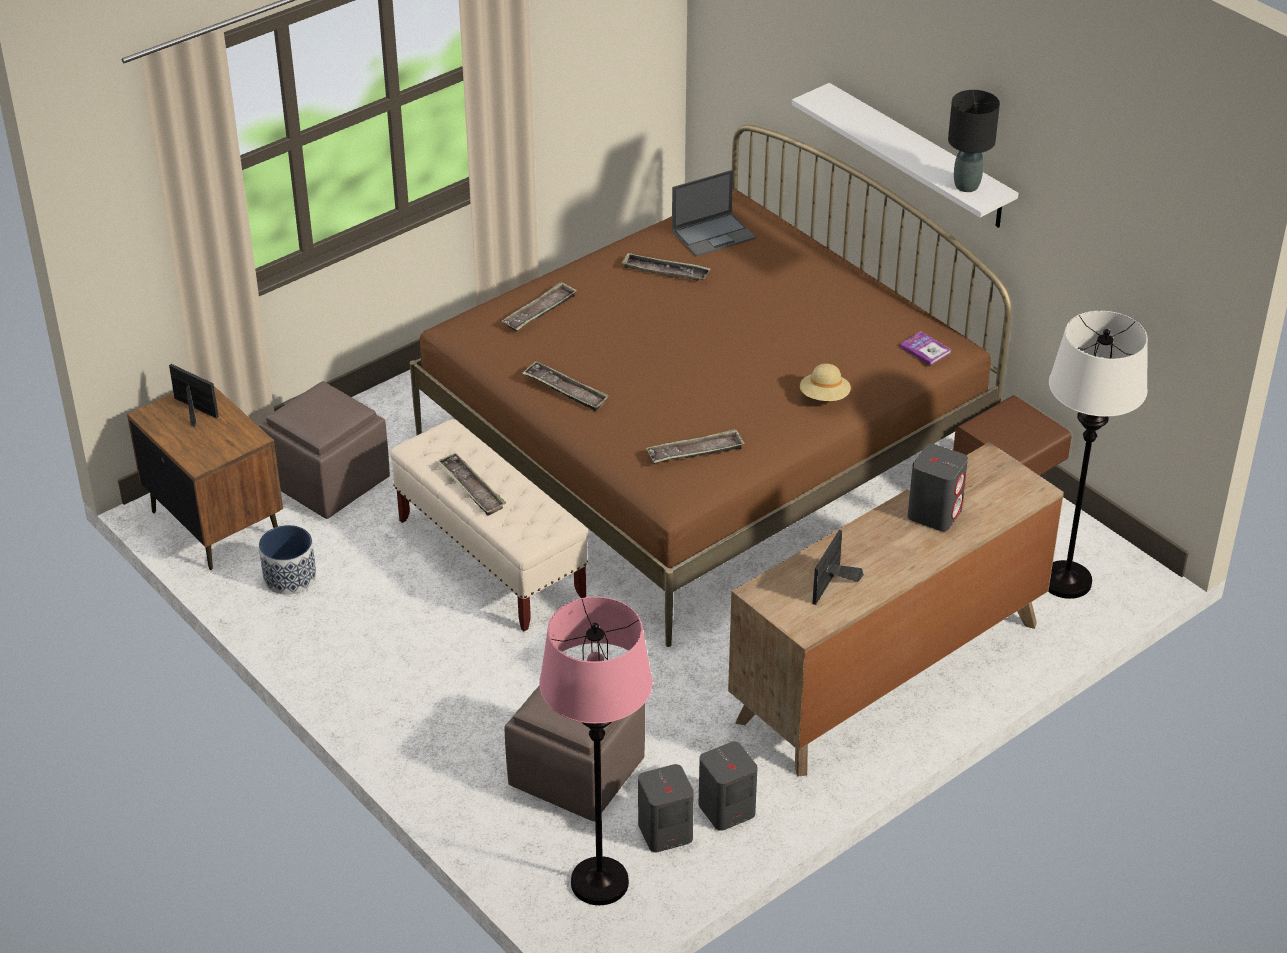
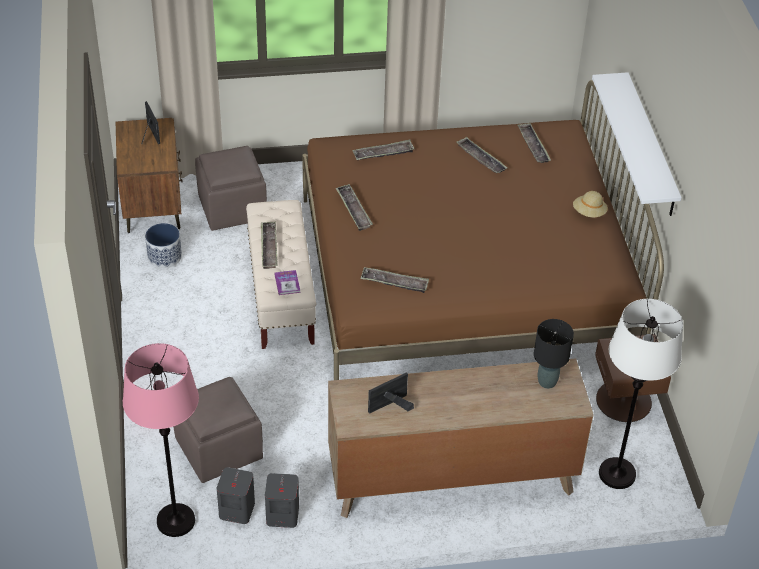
camera: 30 degrees right, 5 degrees up
(714, 234) = (533, 146): laptop -> tray
(824, 397) = (506, 282): beige hat -> beige hat (589, 212)
(925, 350) = (599, 278): book -> book (287, 283)
(934, 513) = (496, 389): grey speaker -> none
(966, 186) = (650, 178): black table lamp -> black table lamp (547, 382)

